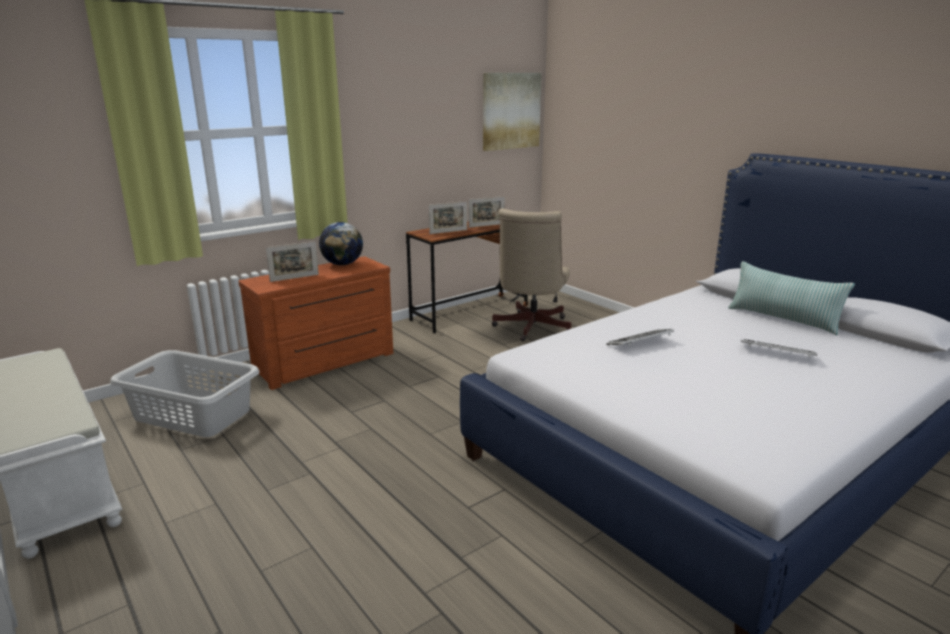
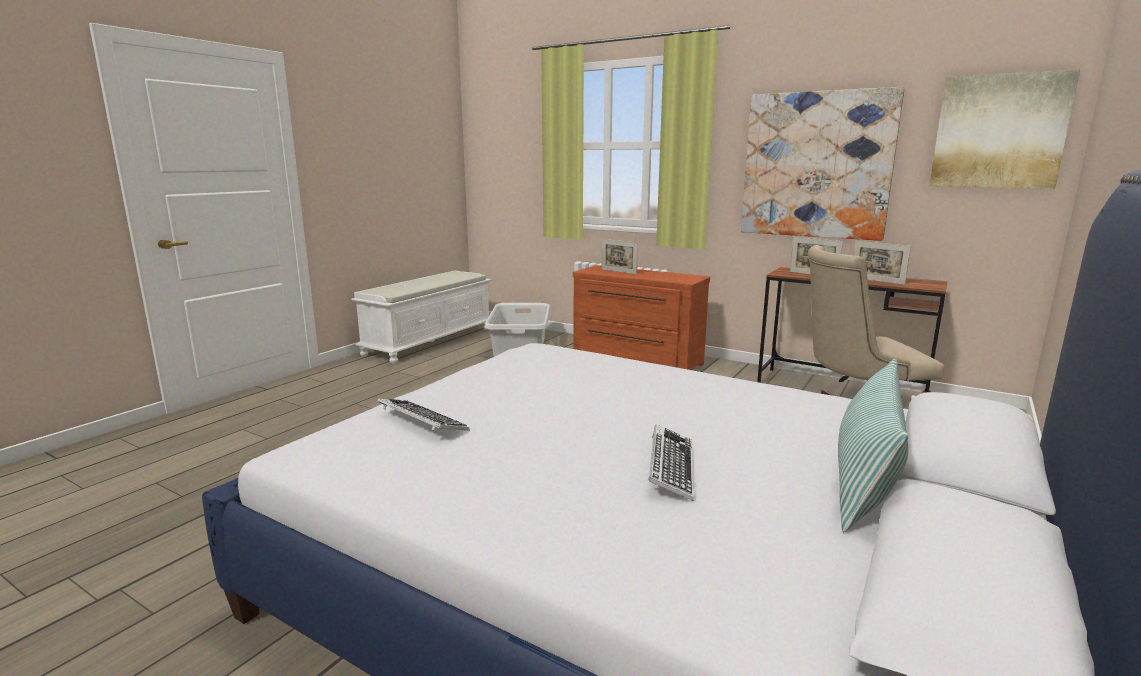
camera: 70 degrees right, 5 degrees down
(342, 264) = (674, 275): globe -> none
(415, 141) = (816, 165): none -> picture
(640, 342) = (610, 383): keyboard -> keyboard (422, 422)

